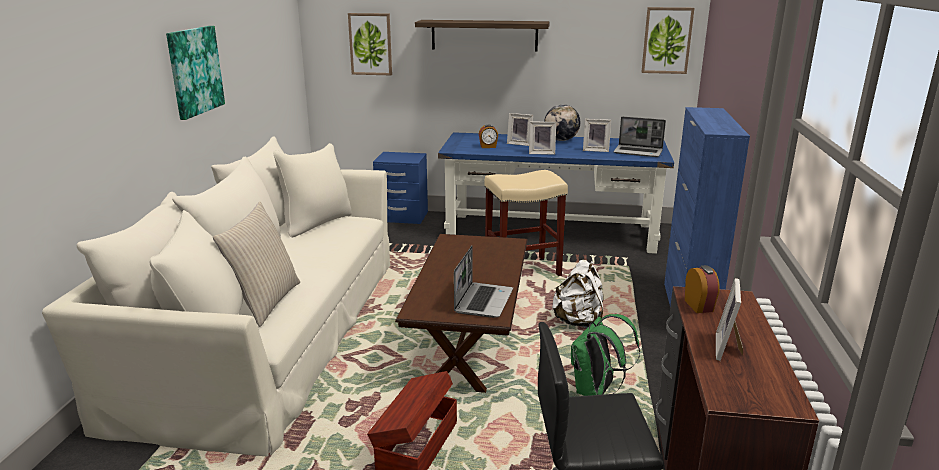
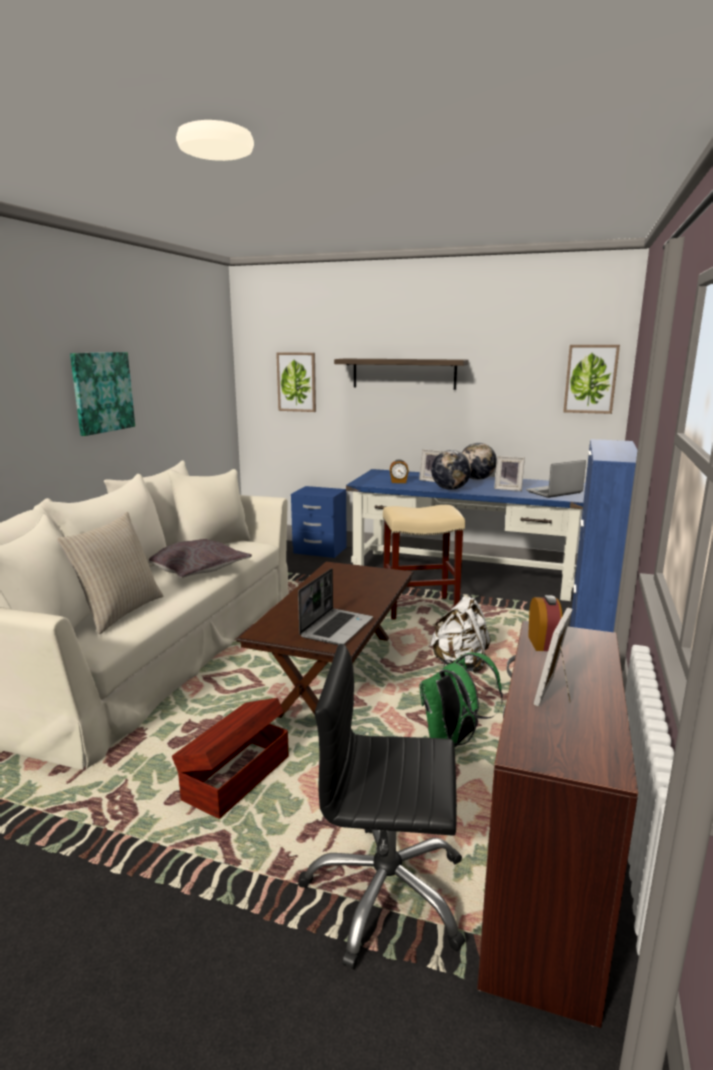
camera: 10 degrees right, 5 degrees down
(314, 250) = (195, 568): none -> grey pillow
(541, 153) = (450, 489): picture frame -> globe
(638, 152) = (553, 492): laptop -> laptop turned 120 degrees clockwise

